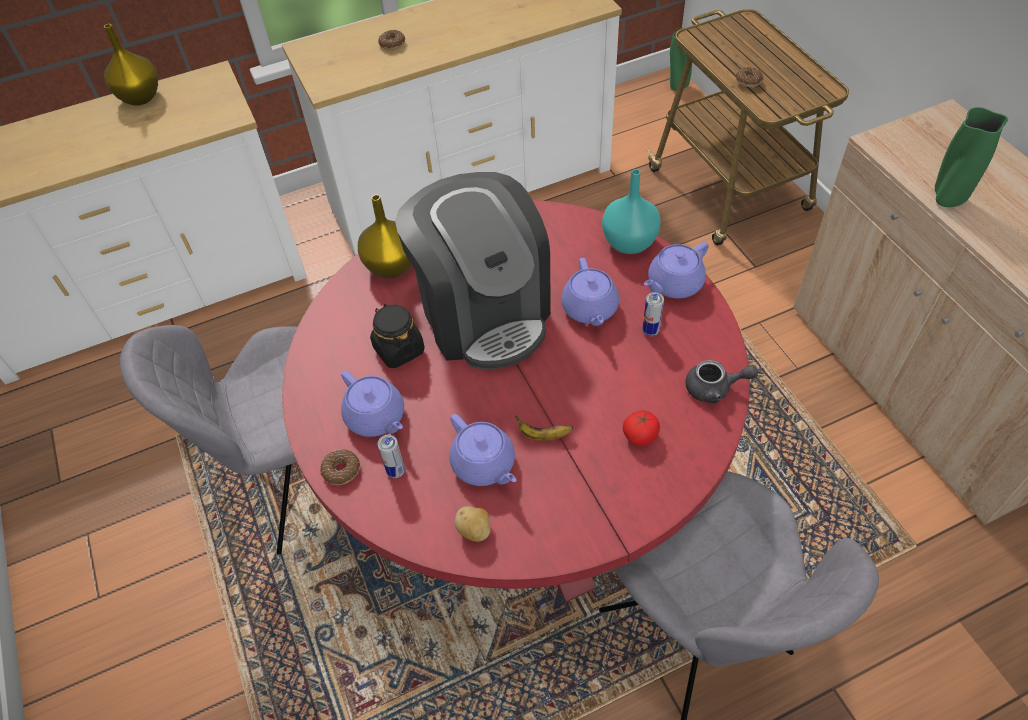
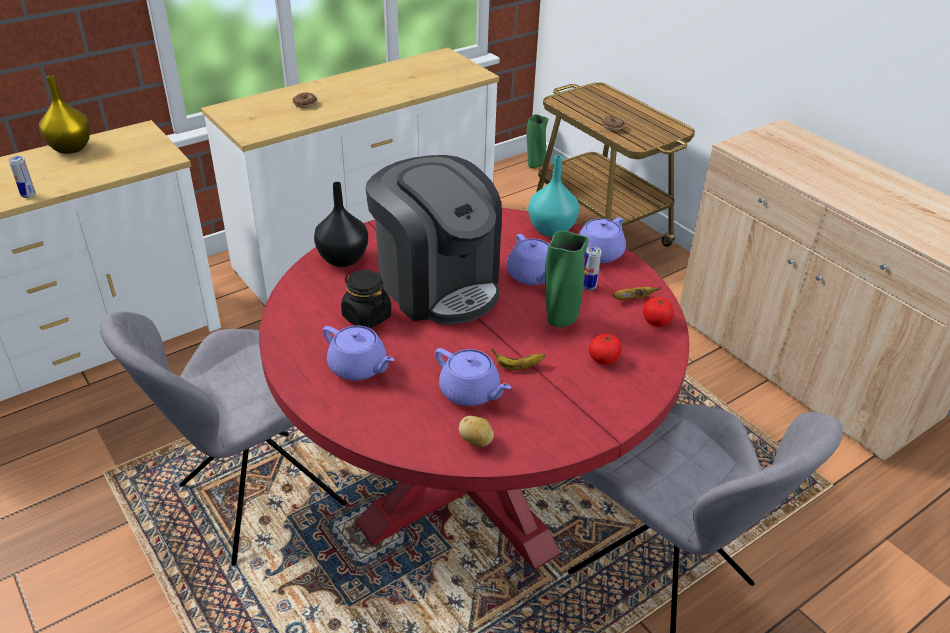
camera: 15 degrees left, 15 degrees down
(341, 470) = (335, 410): donut -> none
(392, 266) = (344, 258): yellow vase -> black vase
(396, 471) = (388, 405): can -> can (28, 195)
(696, 353) = (632, 299): none -> banana
(714, 388) = (656, 321): grey teapot -> tomato
(948, 198) = (802, 177): green vase -> green vase (560, 319)

